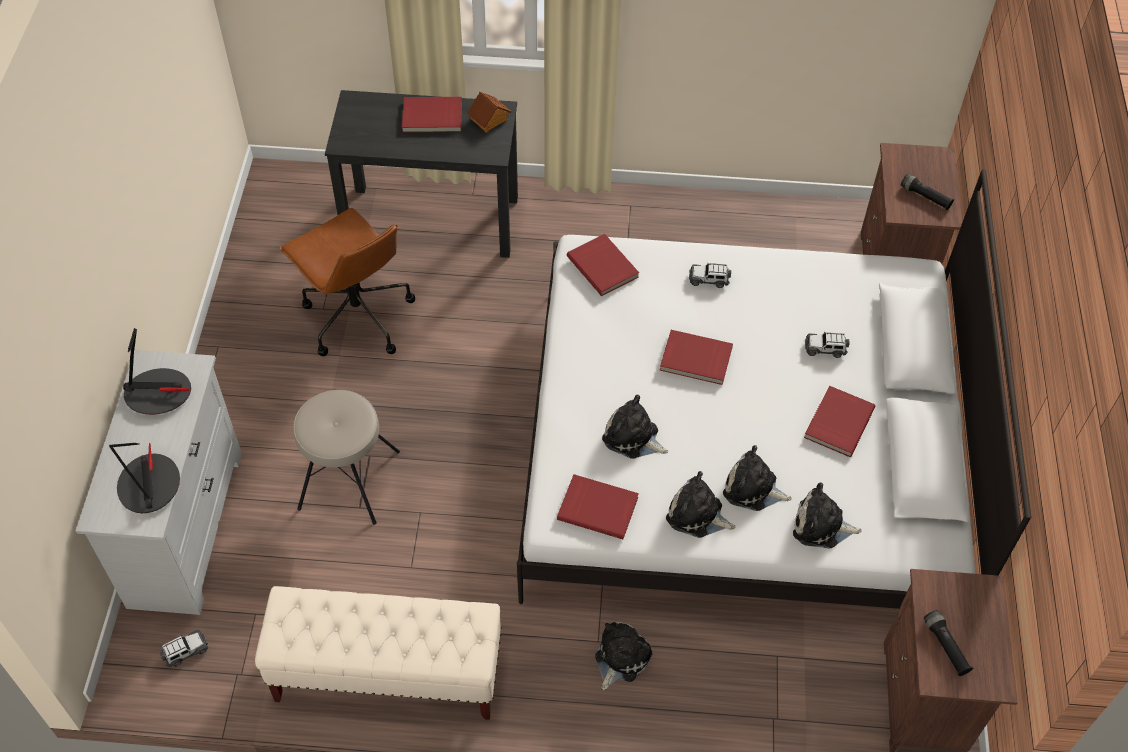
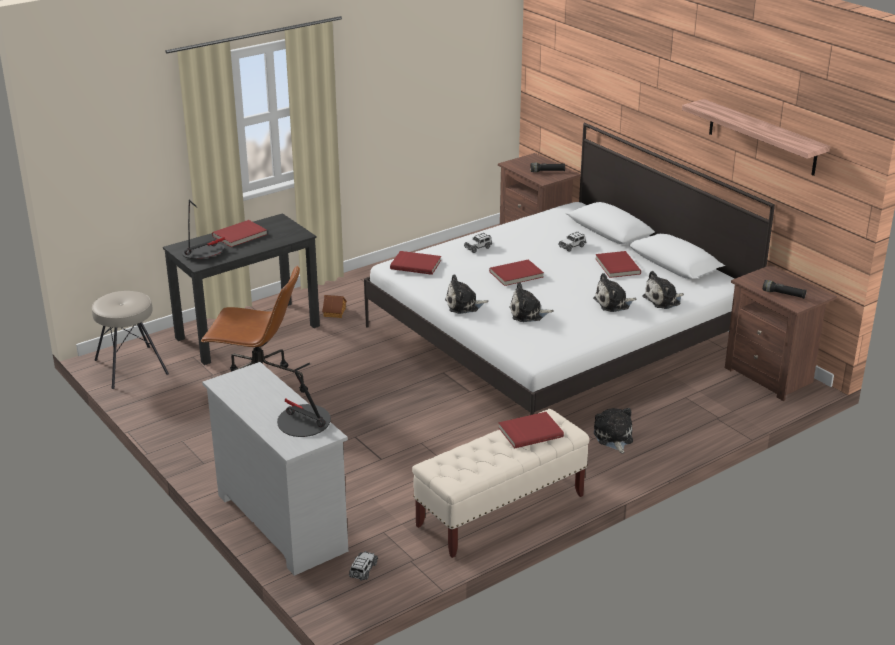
camera: 40 degrees left, 25 degrees down
(158, 393) = (248, 389): table lamp -> table lamp (203, 253)
(348, 479) = (356, 452): beige stool -> beige stool (130, 367)
(489, 119) = (277, 224): toy house -> toy house (335, 312)
(598, 507) = (550, 343): red book -> red book (530, 432)
(697, 515) = (602, 323): plush toy -> plush toy (464, 305)
(1063, 419) = (762, 137): none -> shelf

